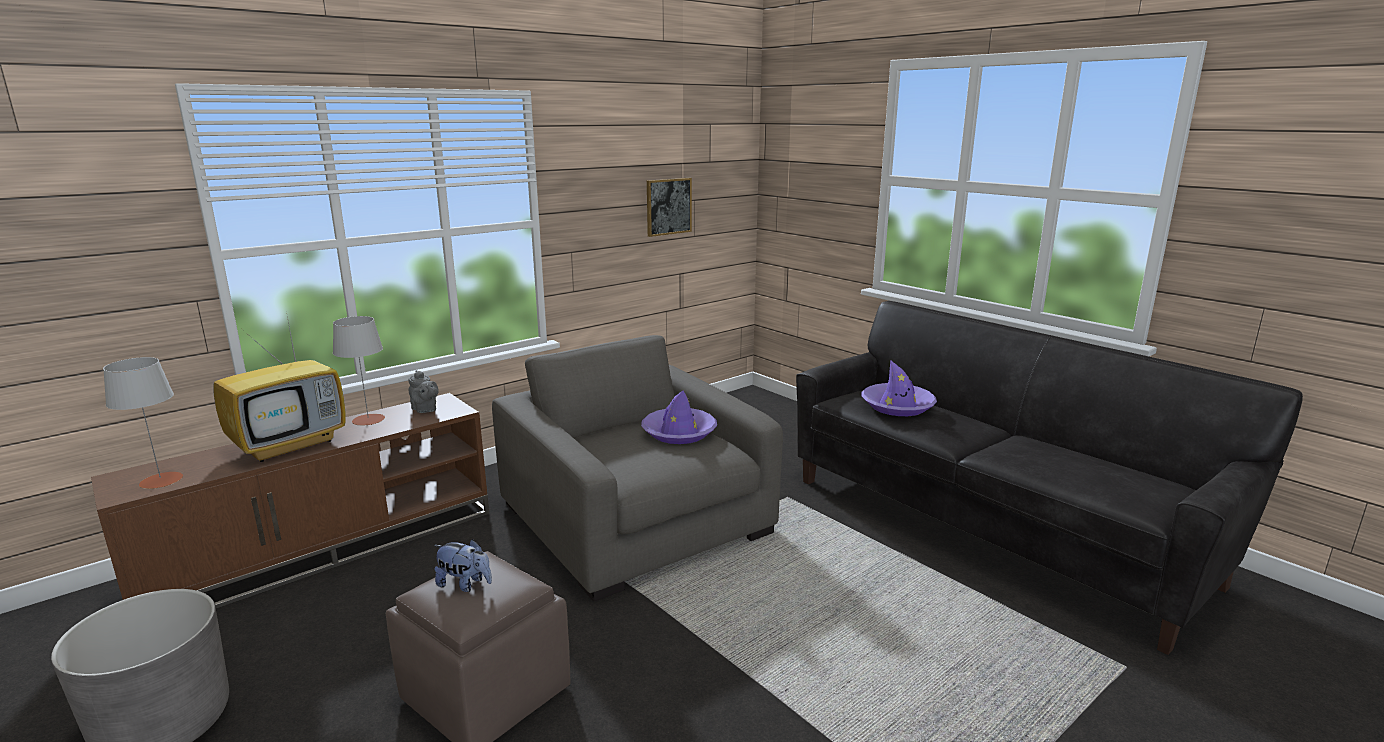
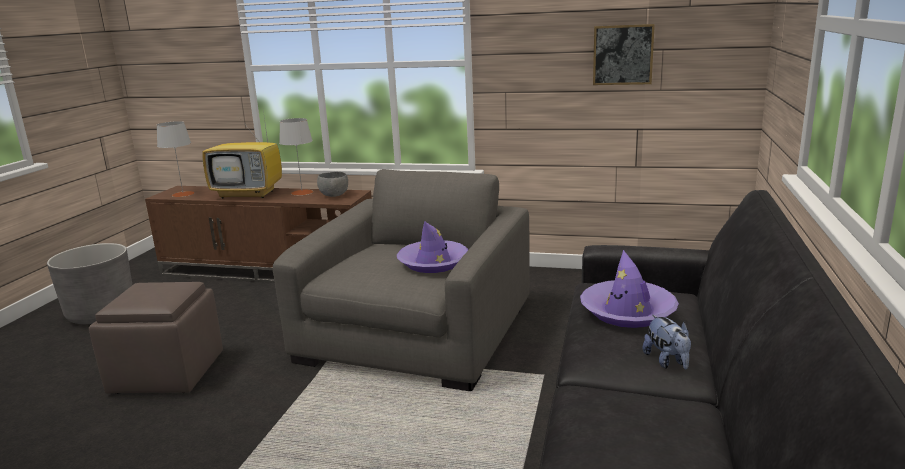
camera: 55 degrees right, 0 degrees up
(425, 410) = (334, 195): grey teapot -> grey bowl
(465, 584) = (151, 290): plush toy -> plush toy (667, 361)

